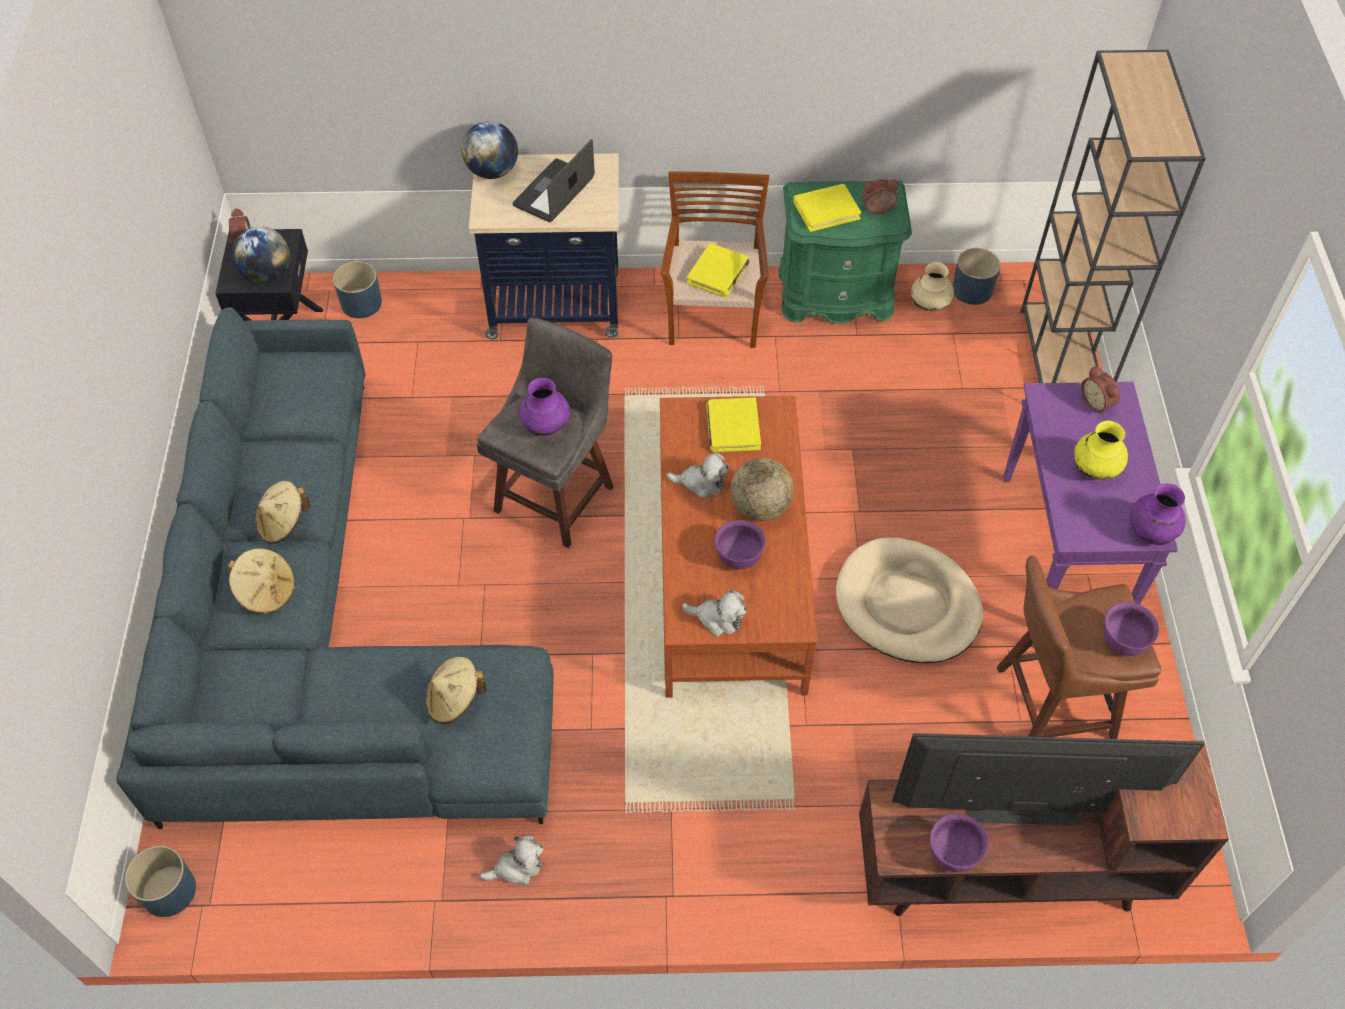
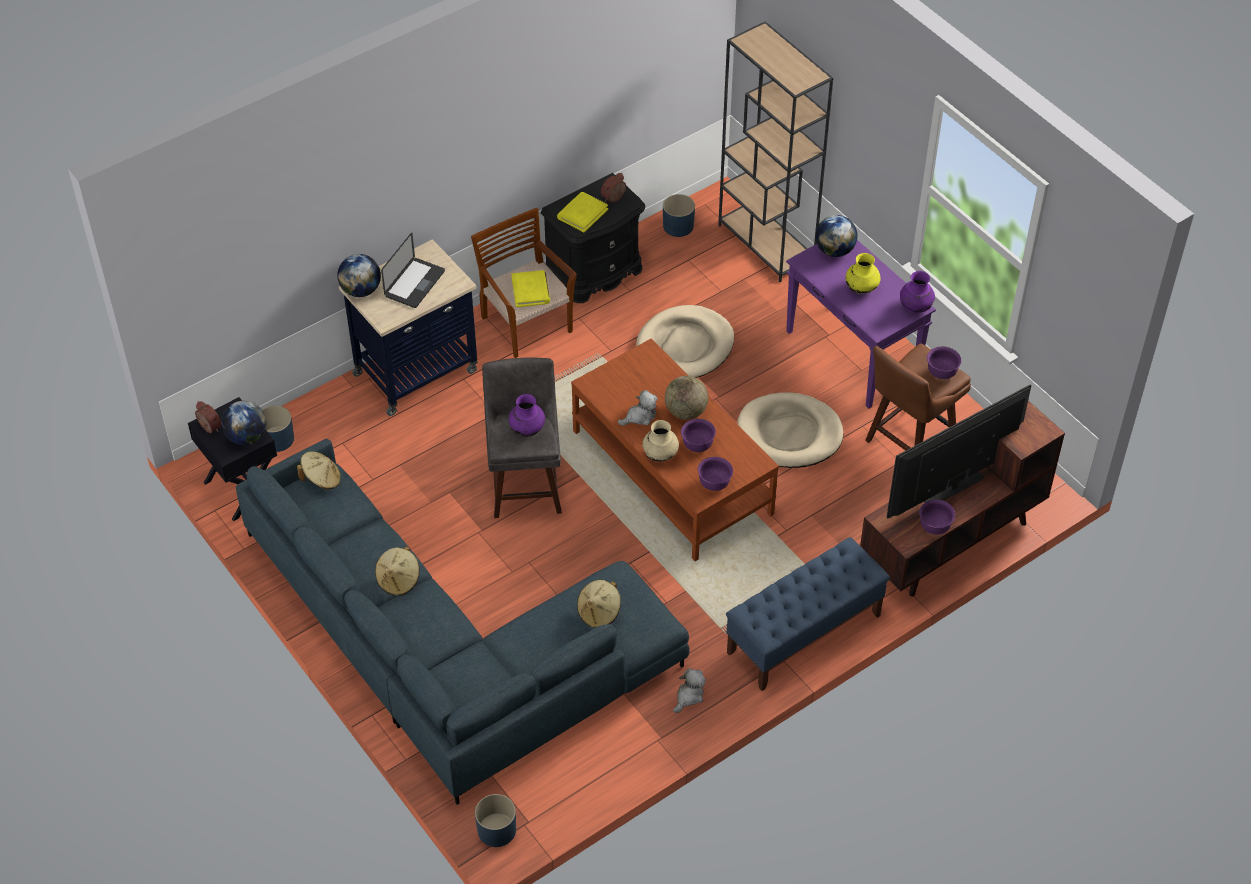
camera: 35 degrees left, 5 degrees down
(266, 591) = (428, 621): beige hat -> beige hat (321, 479)
(554, 192) = (414, 284): laptop -> laptop turned 150 degrees counterclockwise
(717, 618) = (714, 484): plush toy -> purple bowl
(717, 877) = (803, 634): none -> blue bench
(733, 427) = (630, 375): yellow book -> none
(837, 296) = (597, 273): green nightstand -> black nightstand
(869, 430) = (685, 346): none -> beige dog bed
(929, 305) = (659, 249): beige vase -> beige vase (660, 455)
(1097, 402) = (834, 250): alarm clock -> globe

